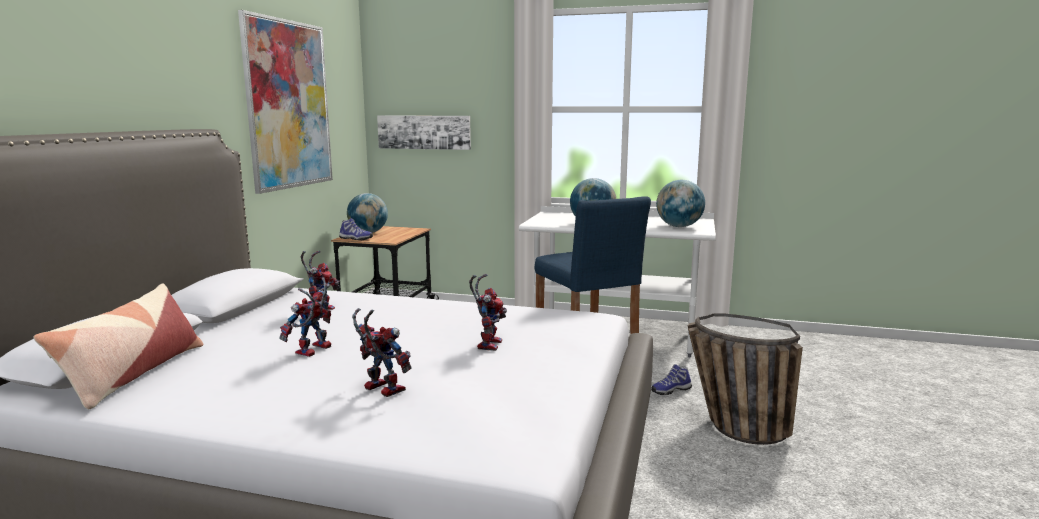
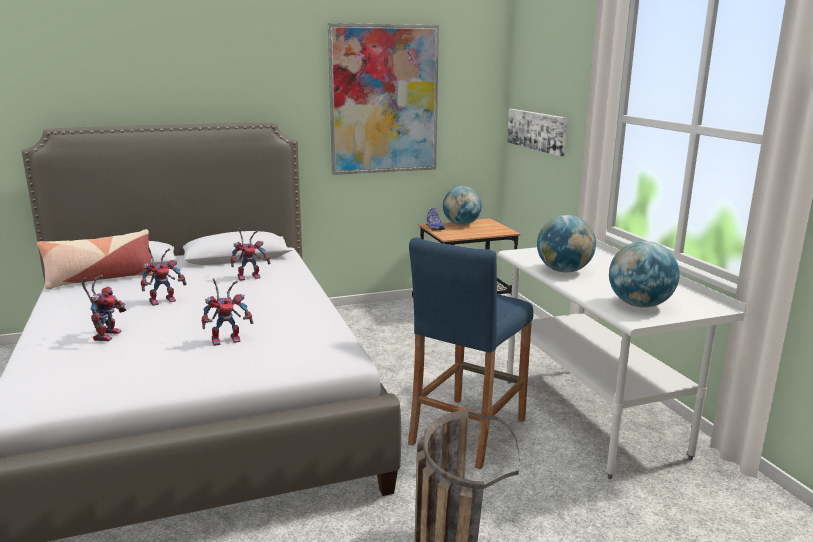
camera: 55 degrees right, 5 degrees up
(313, 351) = (164, 300): toy robot -> toy robot turned 150 degrees clockwise
(670, 390) = (496, 489): shoe -> none

